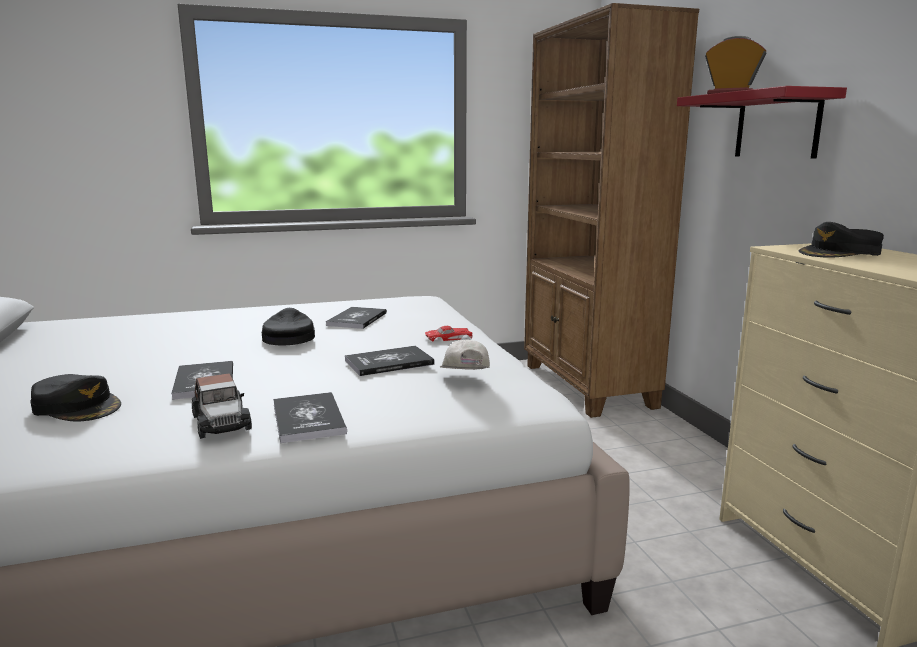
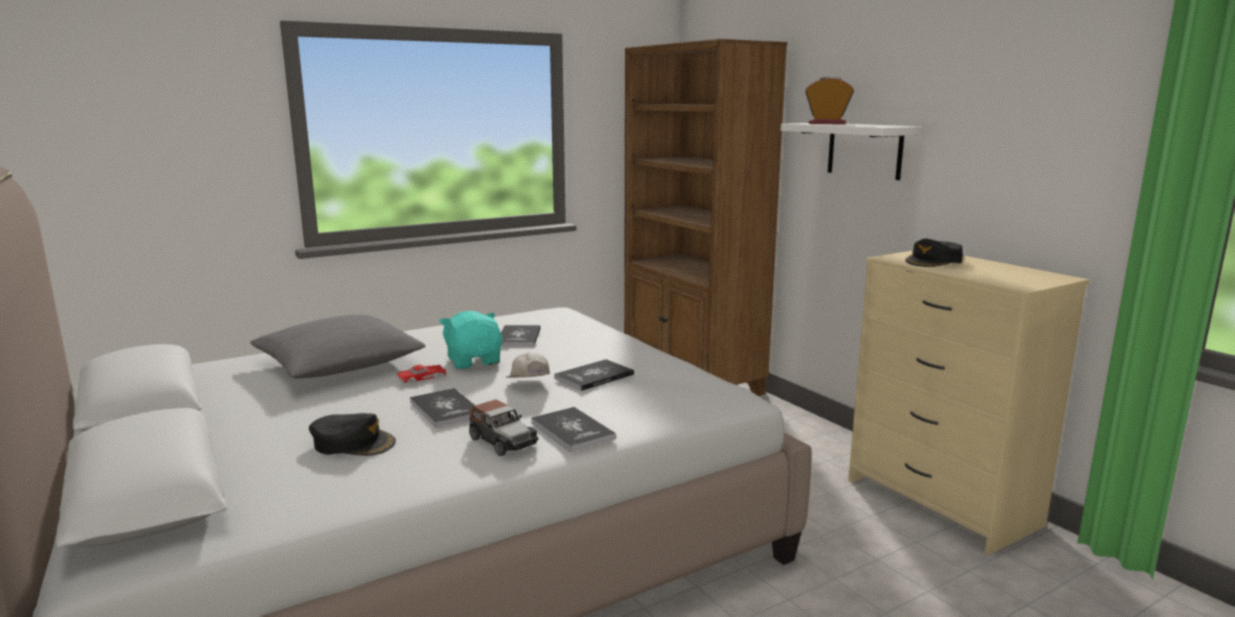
camera: 15 degrees left, 0 degrees up
(162, 331) = (339, 365): none -> grey pillow
(288, 337) = (474, 361): black cap -> turquoise plush toy
(448, 338) = (620, 349): red toy car -> red toy car (422, 377)
(464, 380) = (670, 386): white cap -> white cap (528, 386)
(777, 125) = (864, 150): red shelf -> white shelf

